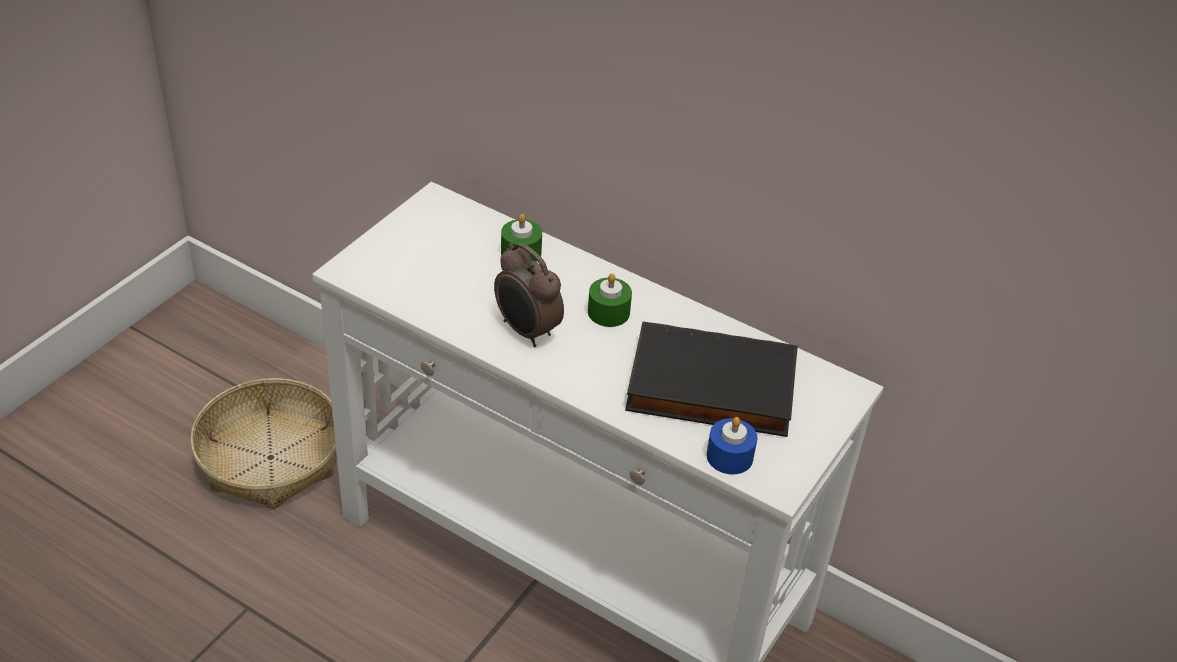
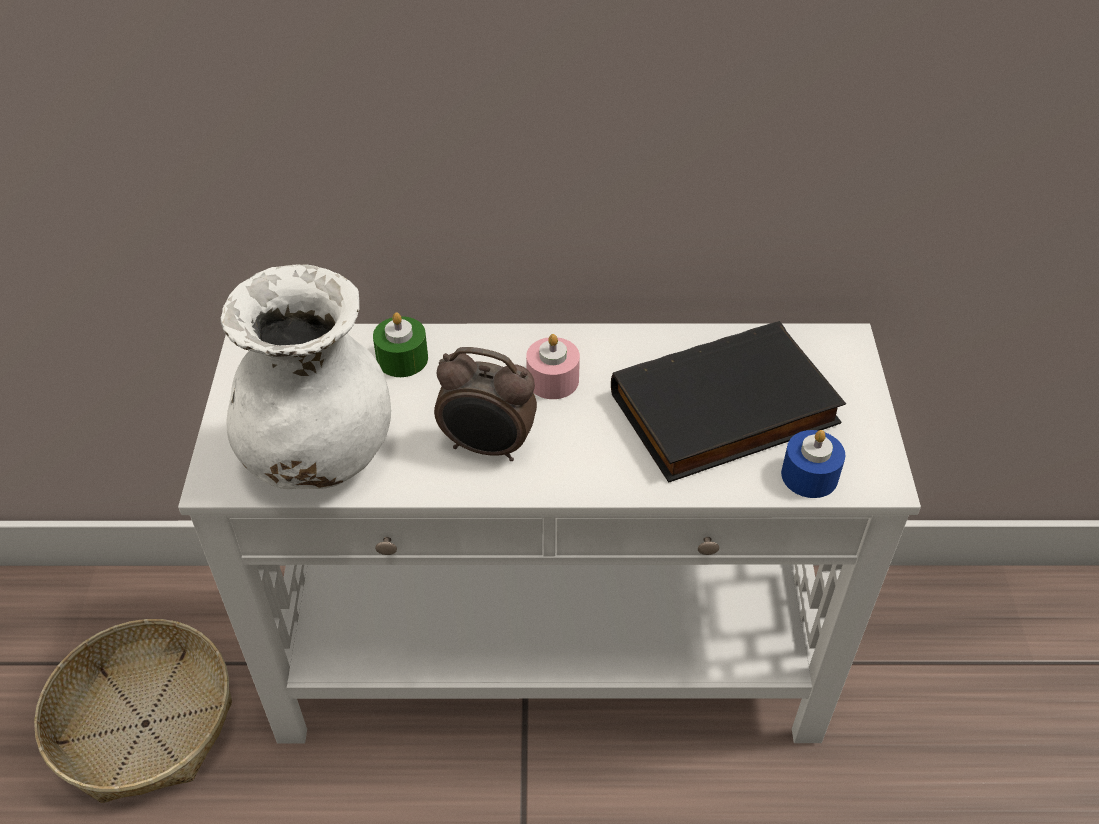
camera: 30 degrees left, 5 degrees up
(418, 285) = (319, 455): none -> white vase
(608, 312) = (552, 380): green candle -> pink candle

